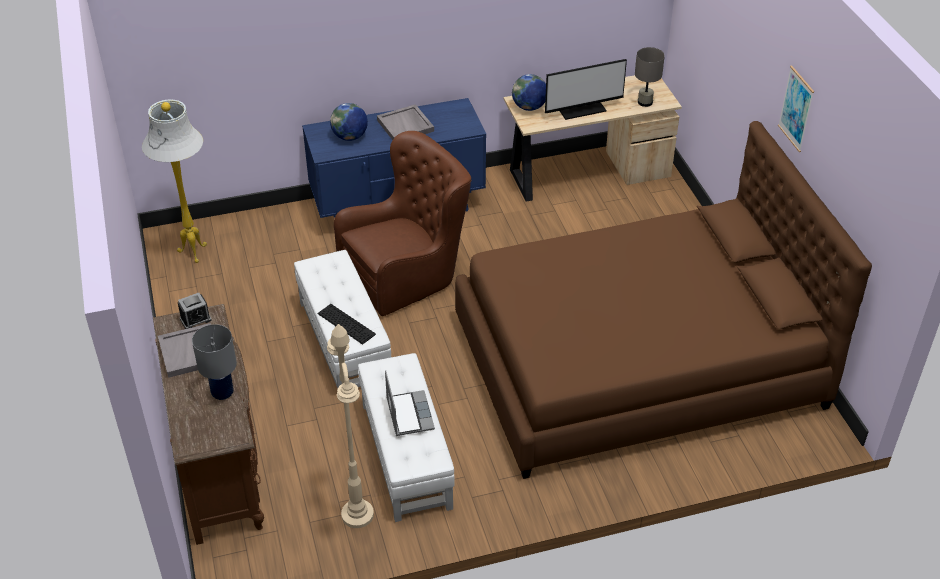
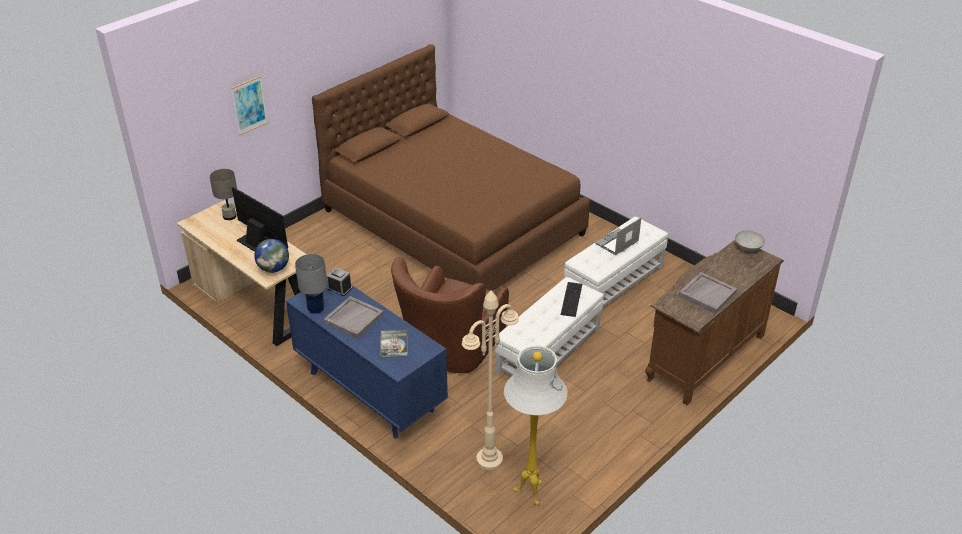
camera: 120 degrees left, 5 degrees down
(195, 319) = (679, 307): alarm clock -> alarm clock (339, 288)
(222, 393) = (720, 264): grey table lamp -> grey table lamp (316, 310)
(222, 439) = (748, 248): none -> grey bowl
(350, 137) = (394, 344): globe -> book
(357, 514) = (673, 283): beige floor lamp -> beige floor lamp (489, 460)
(408, 274) = (451, 349): brown armchair -> brown armchair turned 90 degrees counterclockwise
(796, 108) = (331, 53): picture -> picture (249, 105)

